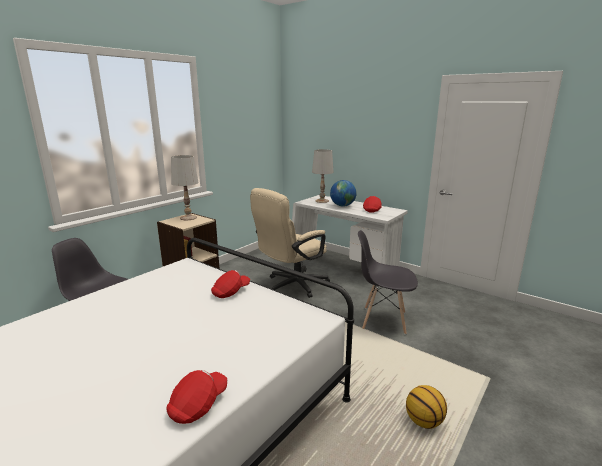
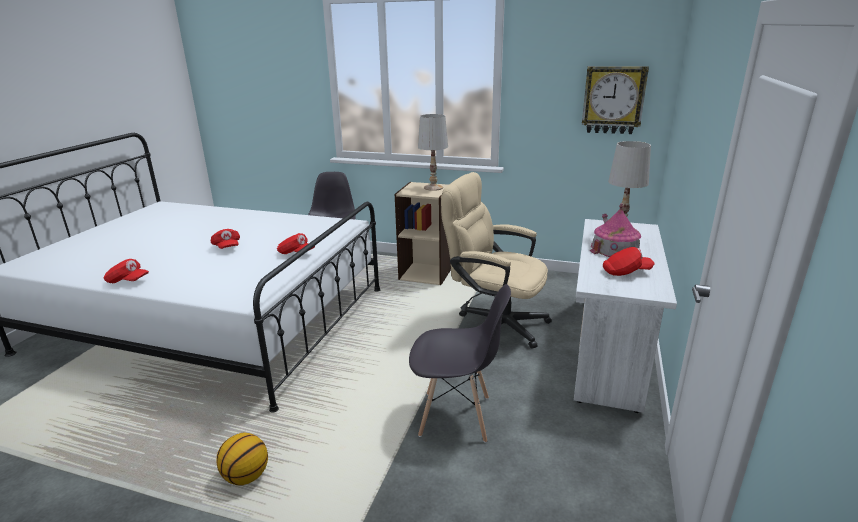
camera: 70 degrees right, 5 degrees up
(165, 328) = (227, 247): none -> red cap
(259, 133) = (613, 100): none -> wall clock
(342, 206) = (615, 248): globe -> toy house
(383, 320) = (456, 416): grey chair -> grey chair turned 105 degrees clockwise

